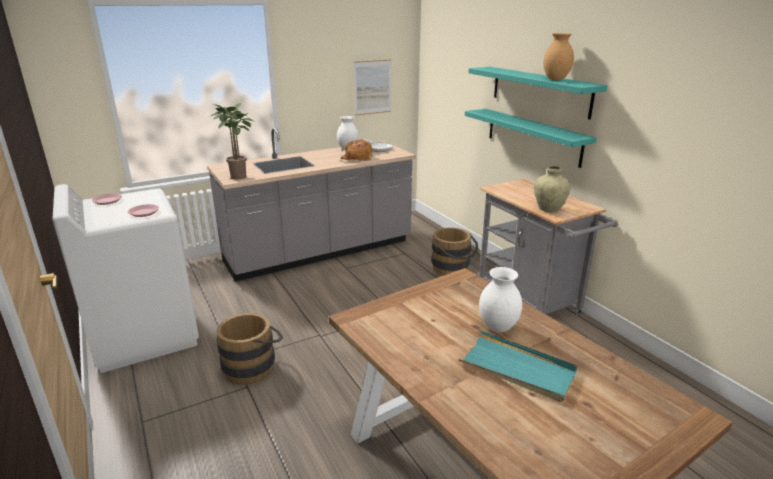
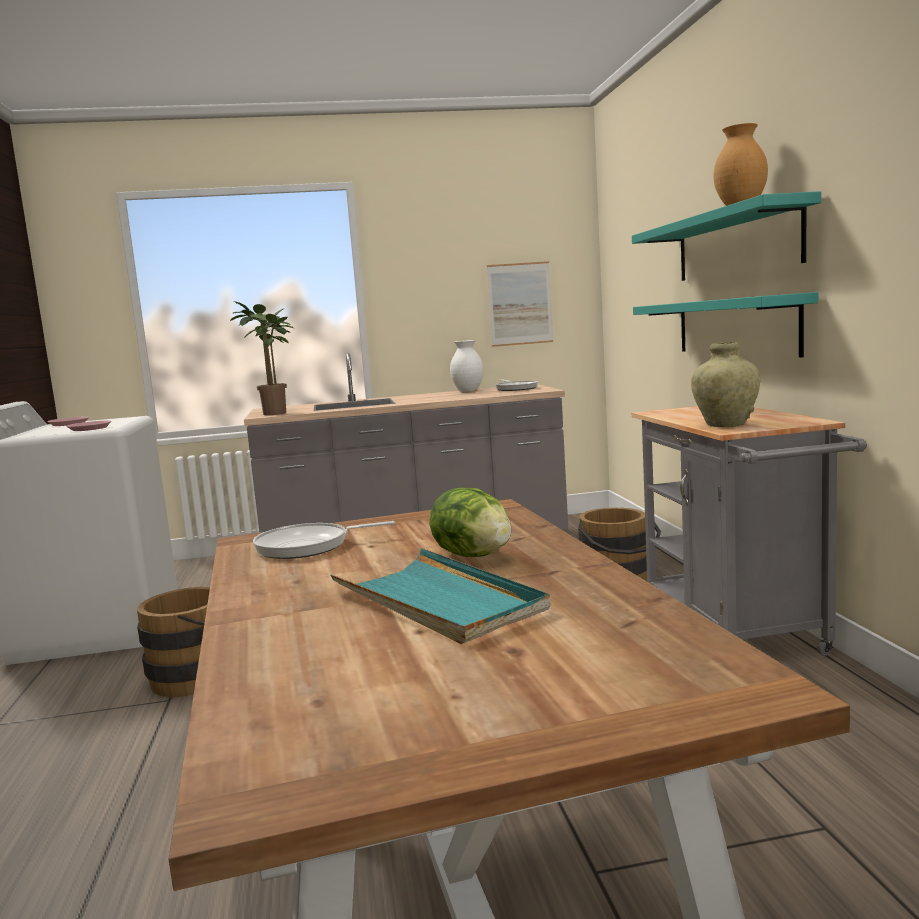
camera: 20 degrees right, 15 degrees down
(356, 158) = (467, 396): bread -> none
(397, 322) = (308, 546): none -> frying pan
(497, 327) = (473, 556): white vase -> lettuce

